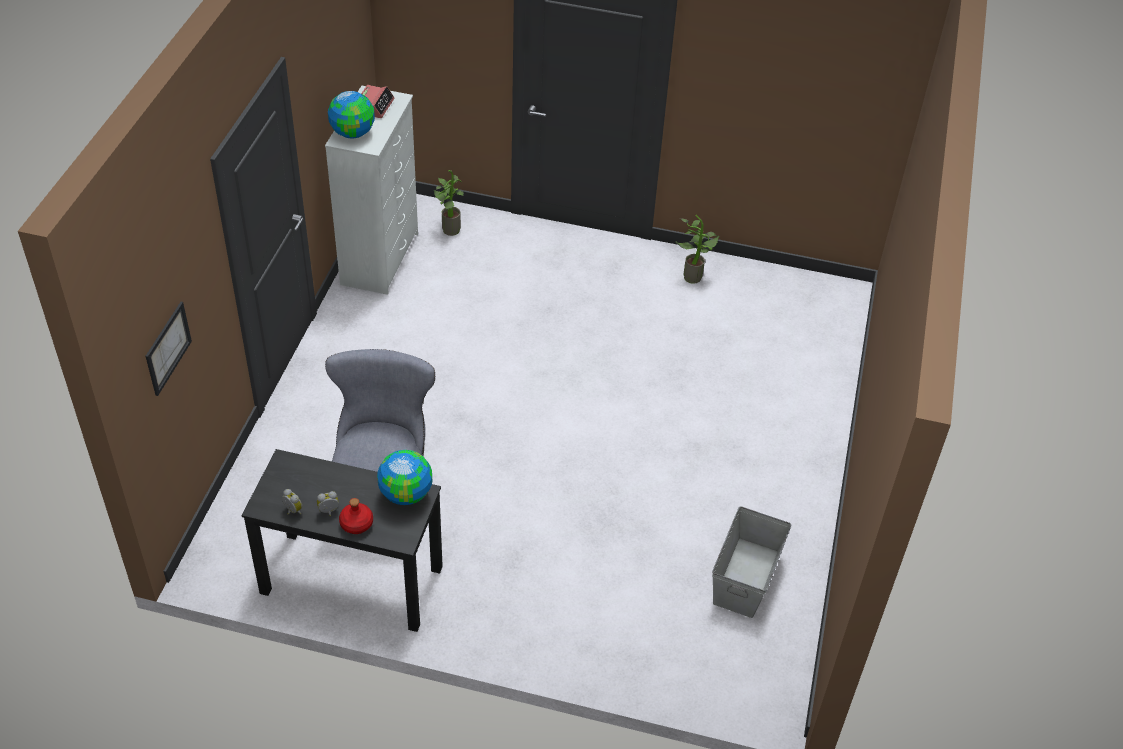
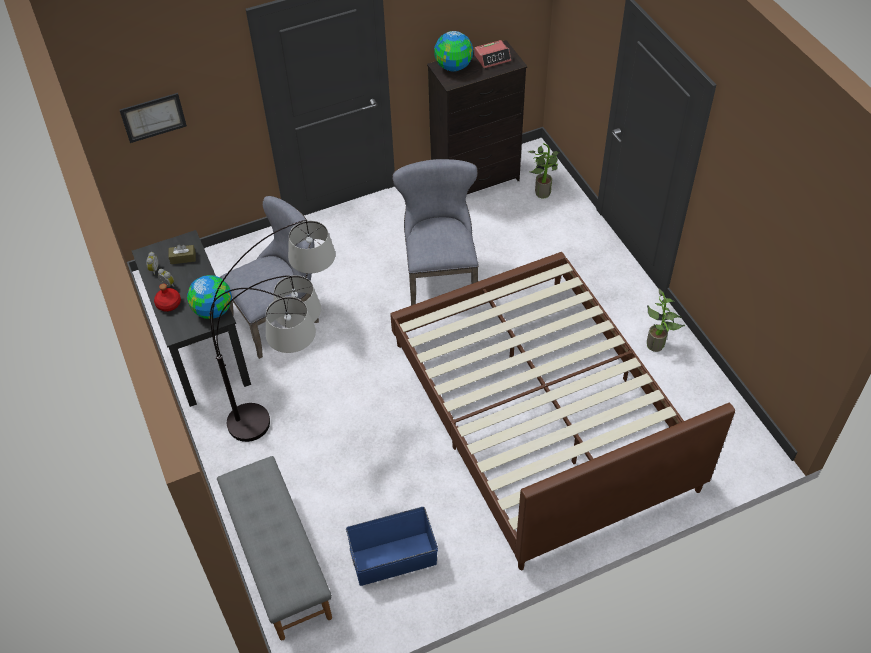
camera: 55 degrees right, 5 degrees up
(304, 479) = (183, 258): none -> brown tissue box
(381, 258) = (476, 180): white dresser -> black dresser
(464, 353) = (439, 274): none -> grey chair
(537, 559) = (300, 428): none -> floor lamp
(672, 663) = (278, 560): none -> grey bench
(690, 389) = (540, 415): none -> brown bed
(745, 577) = (393, 558): grey storage box -> blue storage box

